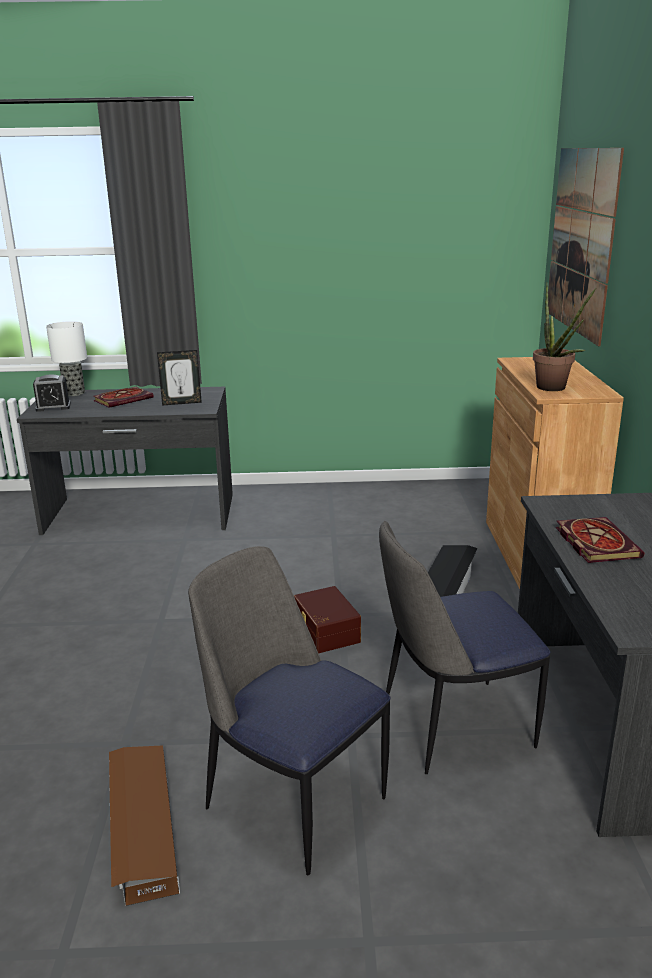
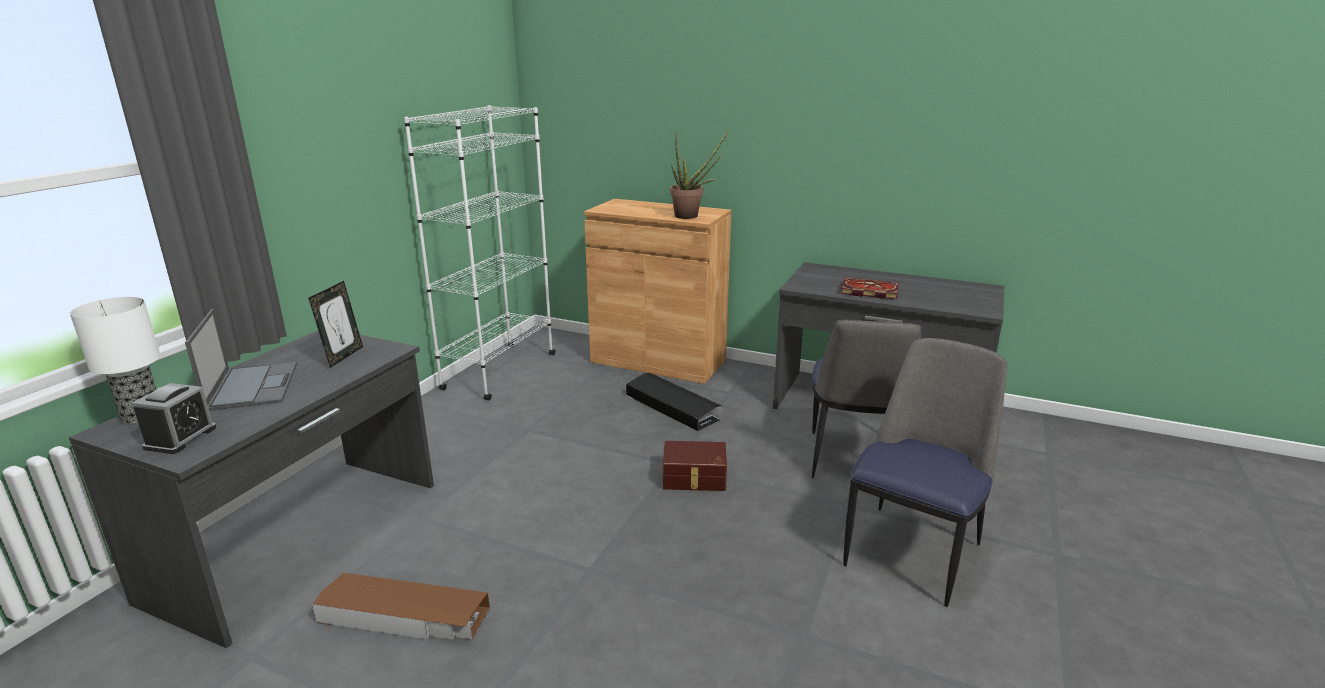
camera: 65 degrees left, 0 degrees up
(124, 399) = (252, 386): book -> laptop
(141, 828) = (928, 643): brown storage box -> brown storage box (404, 616)
(292, 799) = (913, 551): chair -> chair turned 150 degrees clockwise
(415, 493) = (499, 371): none -> white bookcase
(582, 241) = (607, 101): picture -> none

